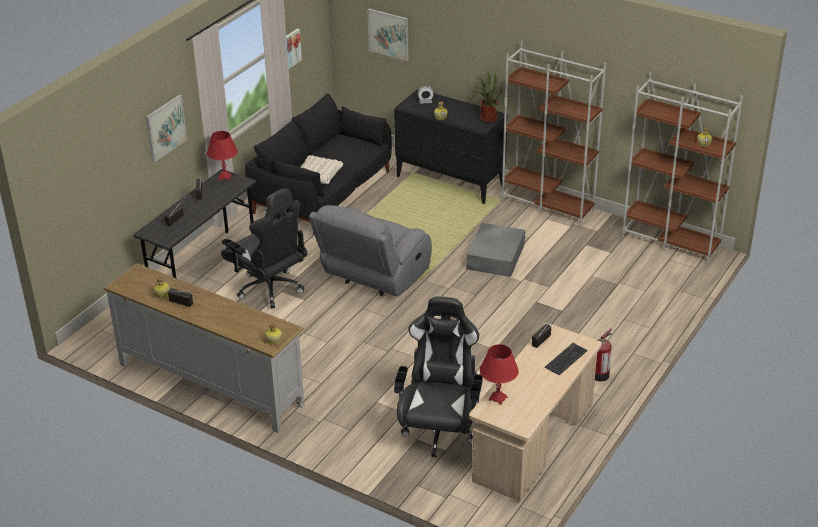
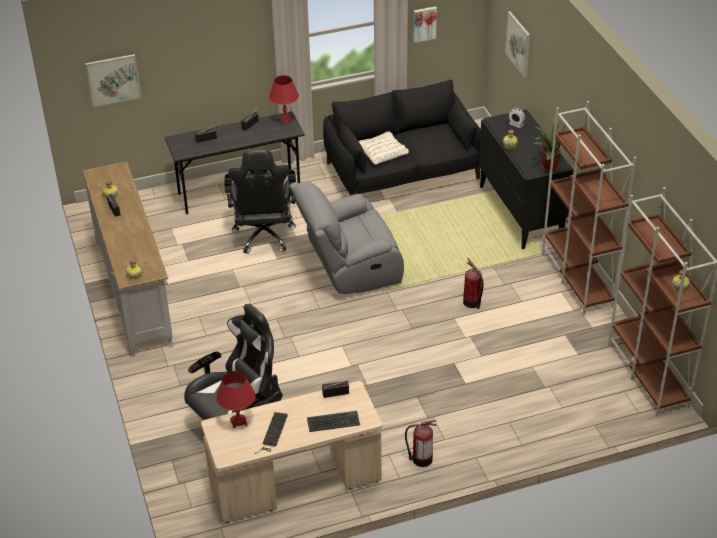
camera: 40 degrees right, 5 degrees up
(165, 128) = (233, 55): picture -> picture (113, 80)
(496, 256) = (472, 303): grey storage box -> fire extinguisher
(534, 391) = (272, 433): none -> keyboard

